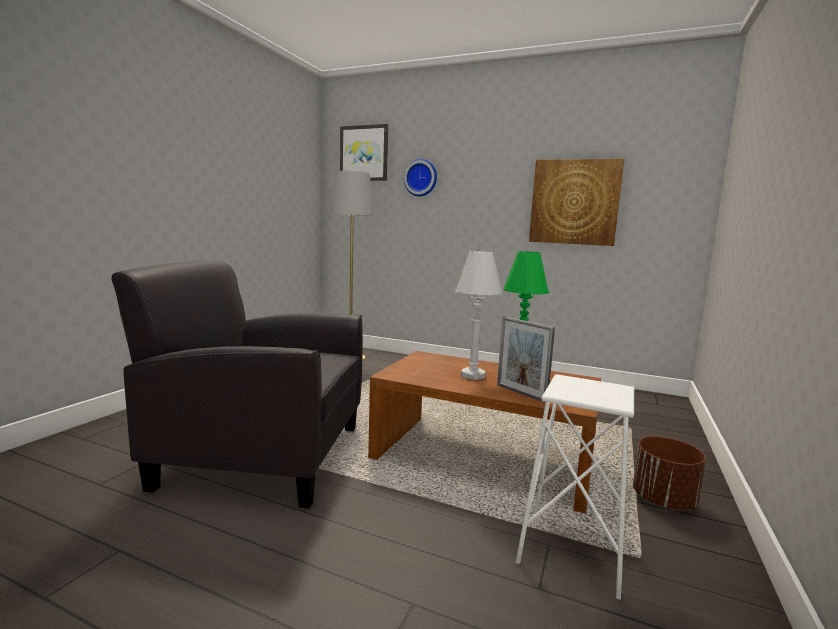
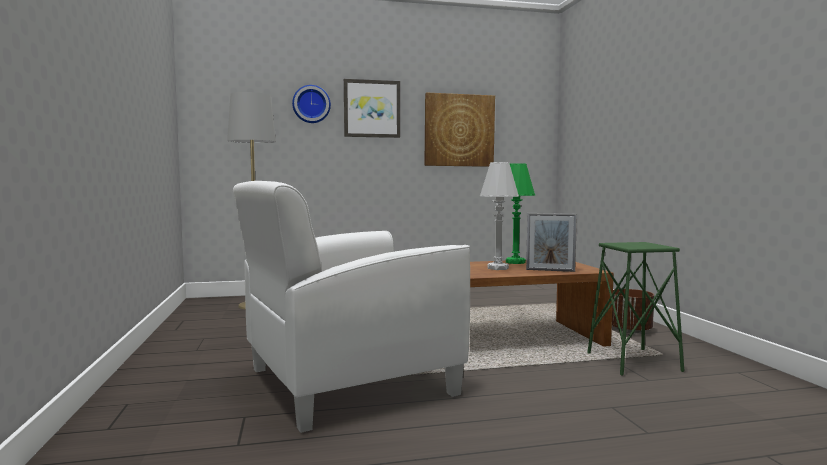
camera: 35 degrees left, 5 degrees down
(261, 455) = (347, 382): black armchair -> white armchair
(364, 153) = (238, 74): picture -> picture (372, 109)
(572, 551) = (633, 362): white stool -> green stool

